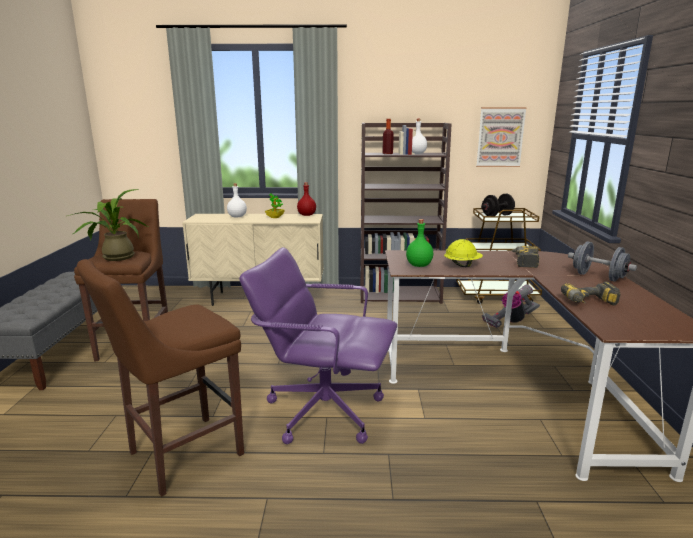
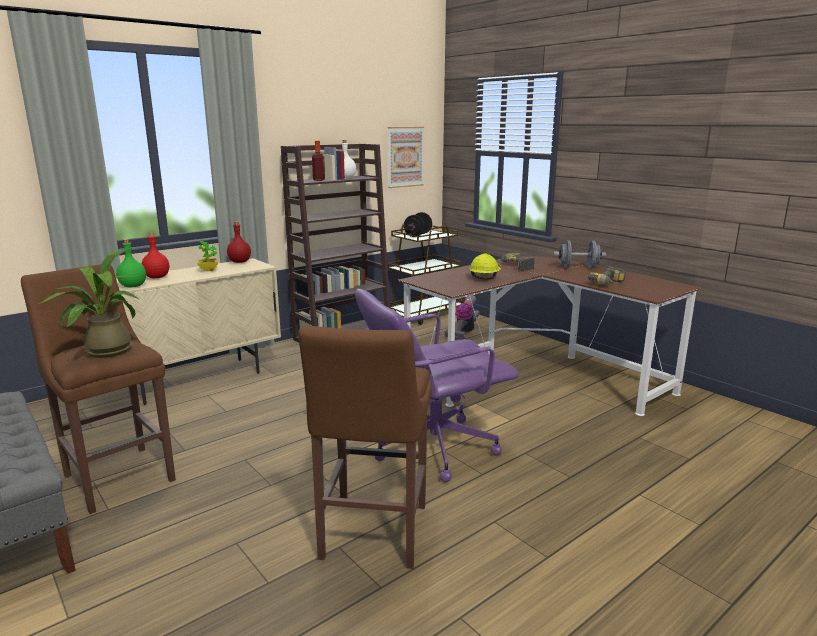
camera: 40 degrees left, 0 degrees up
(237, 217) = (157, 277): white bottle -> red bottle
(418, 265) = (454, 285): green bottle -> green bottle (132, 286)

